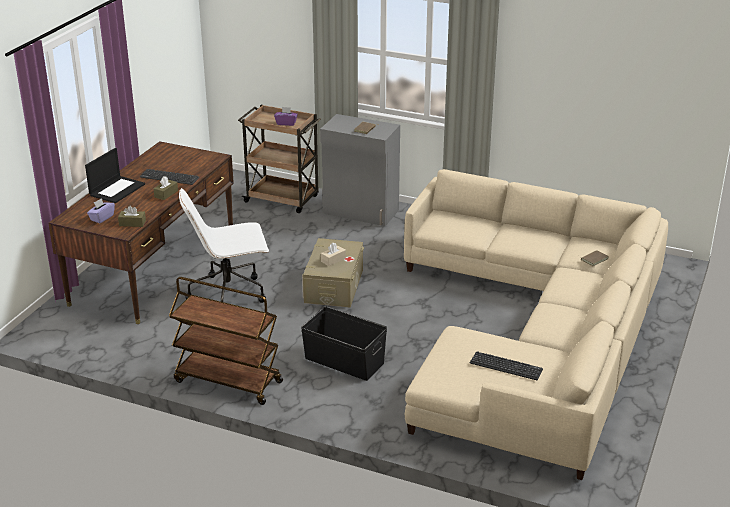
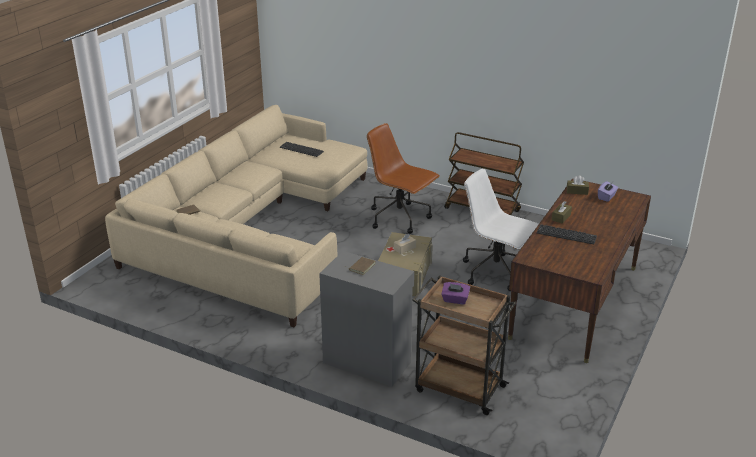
camera: 175 degrees left, 0 degrees up
(117, 189) = (611, 224): laptop -> none
(229, 294) = (496, 273): white office chair -> white office chair turned 135 degrees counterclockwise
(344, 361) = (400, 218): black storage box -> brown office chair

